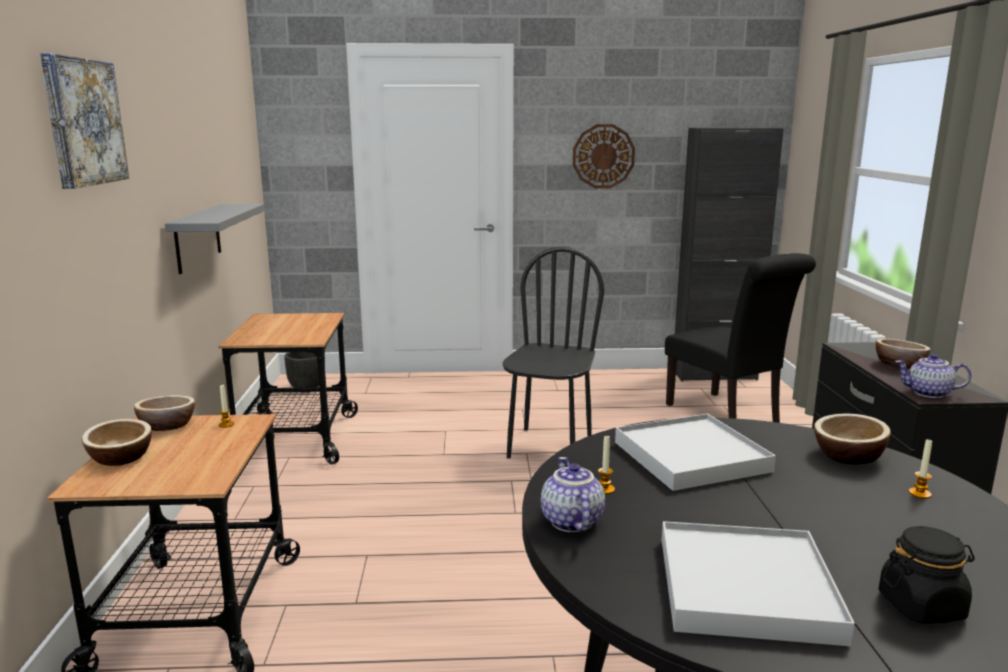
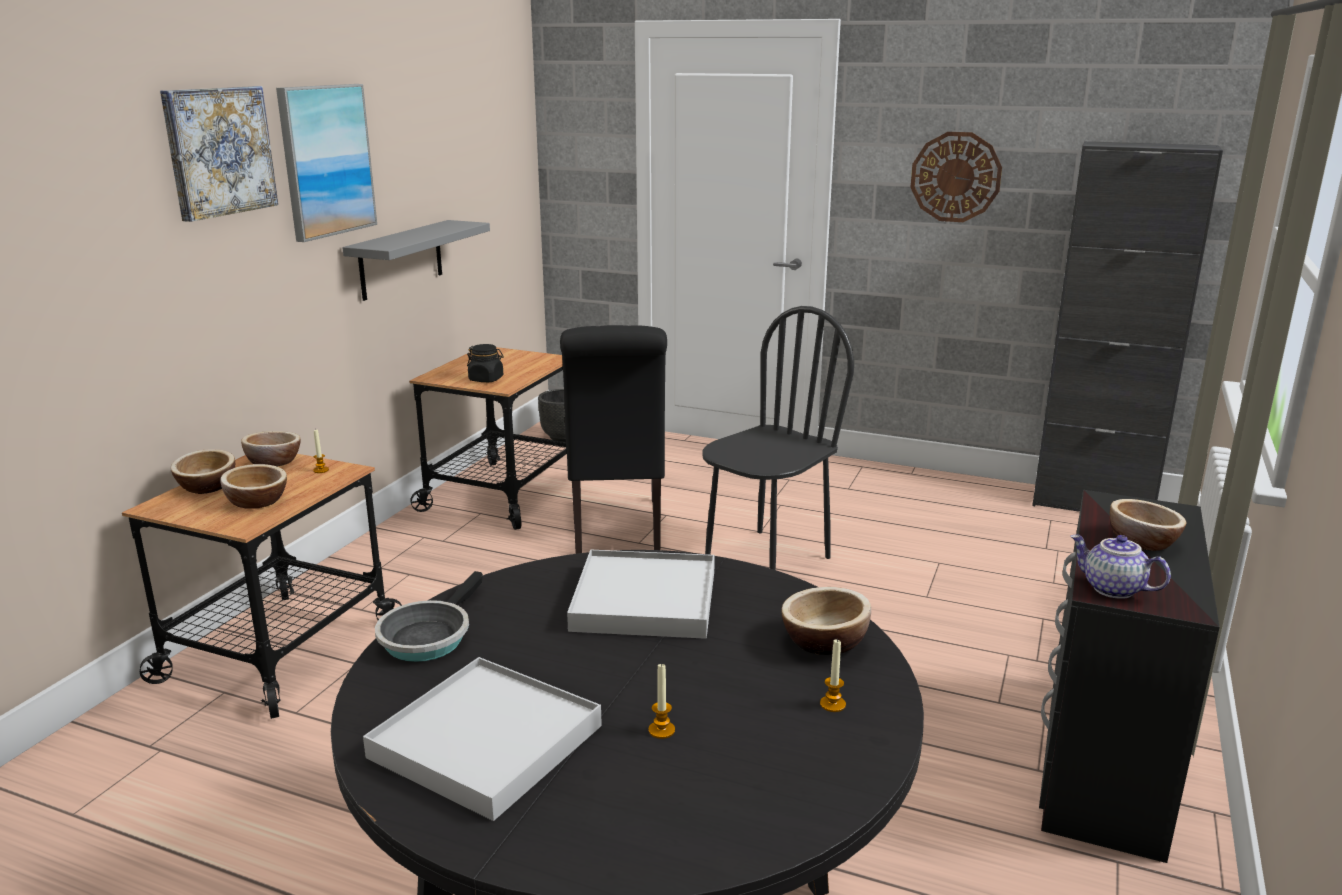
camera: 25 degrees right, 5 degrees up
(150, 141) = (326, 160): none -> picture
(193, 460) = (257, 501): none -> bowl
(570, 521) = (428, 636): teapot -> frying pan
(604, 489) = (505, 613): candle -> candle (661, 730)
(727, 415) = (1048, 566): black chair -> black chair (617, 529)
(921, 606) = (623, 811): black jar -> black jar (486, 379)

